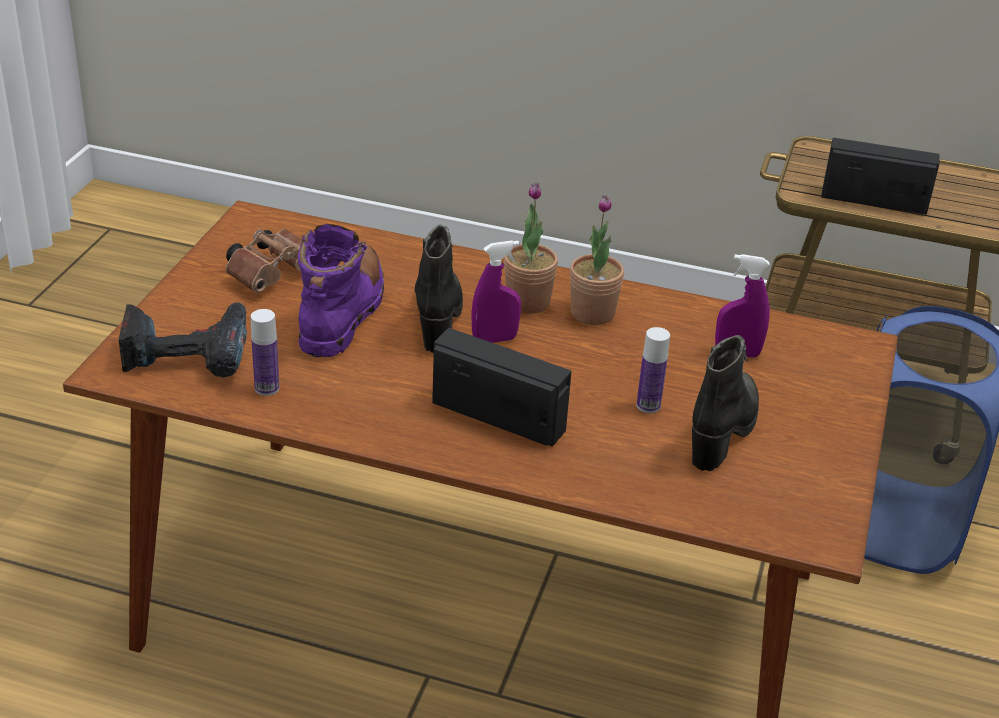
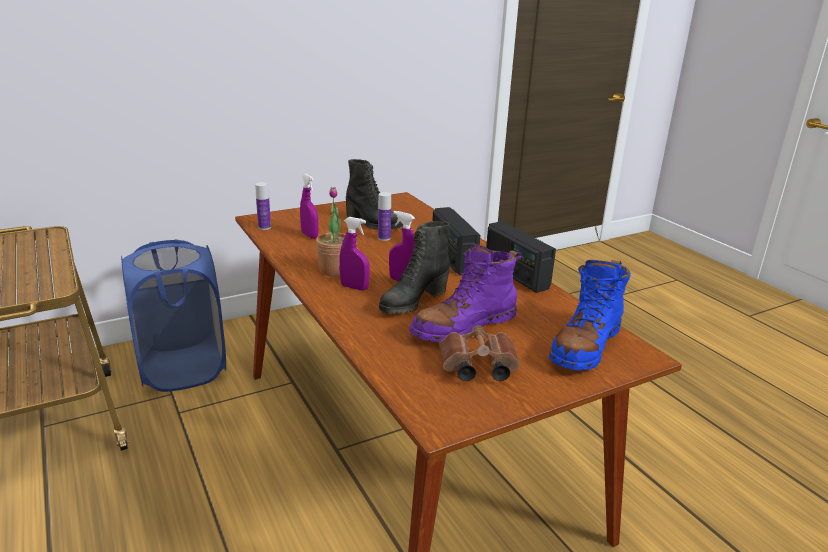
camera: 135 degrees left, 10 degrees down
(187, 352) = (585, 346): power drill -> blue boot
(267, 388) = (553, 310): bottle -> bottle (264, 227)
(528, 302) = (354, 287): potted plant -> purple spray bottle
(723, 431) = (373, 223): black boot -> black boot turned 120 degrees counterclockwise
(874, 200) = (43, 270): radio -> radio (515, 275)

